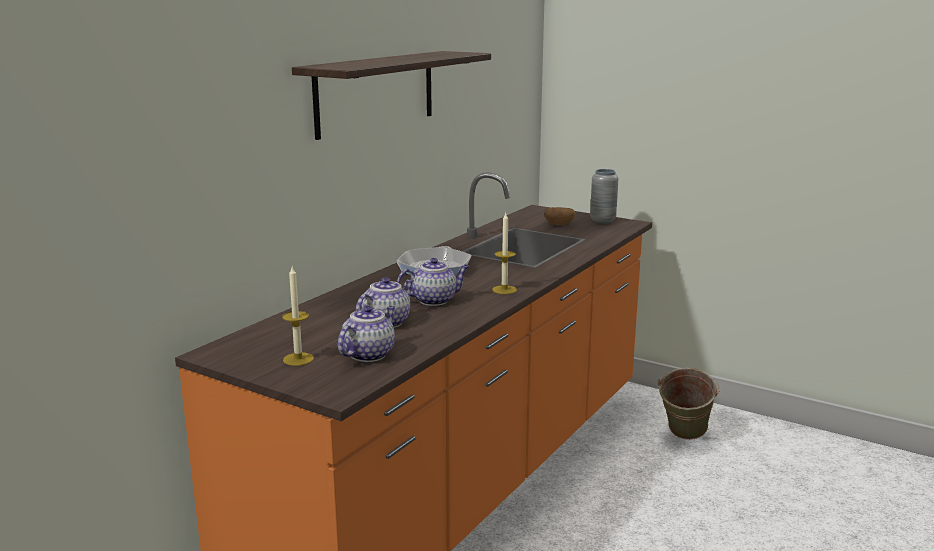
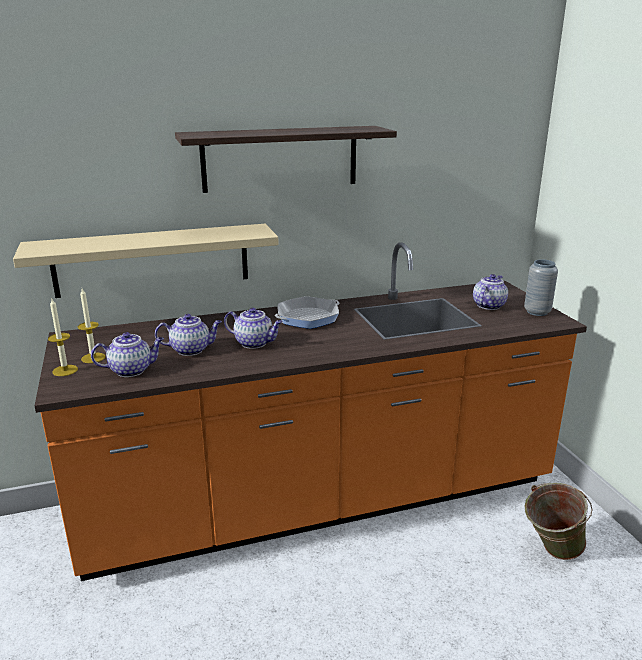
camera: 40 degrees right, 5 degrees up
(271, 233) = (152, 260): none -> beige shelf
(504, 290) = (318, 351): candle -> candle (65, 370)
(559, 224) = (488, 305): potato -> teapot

